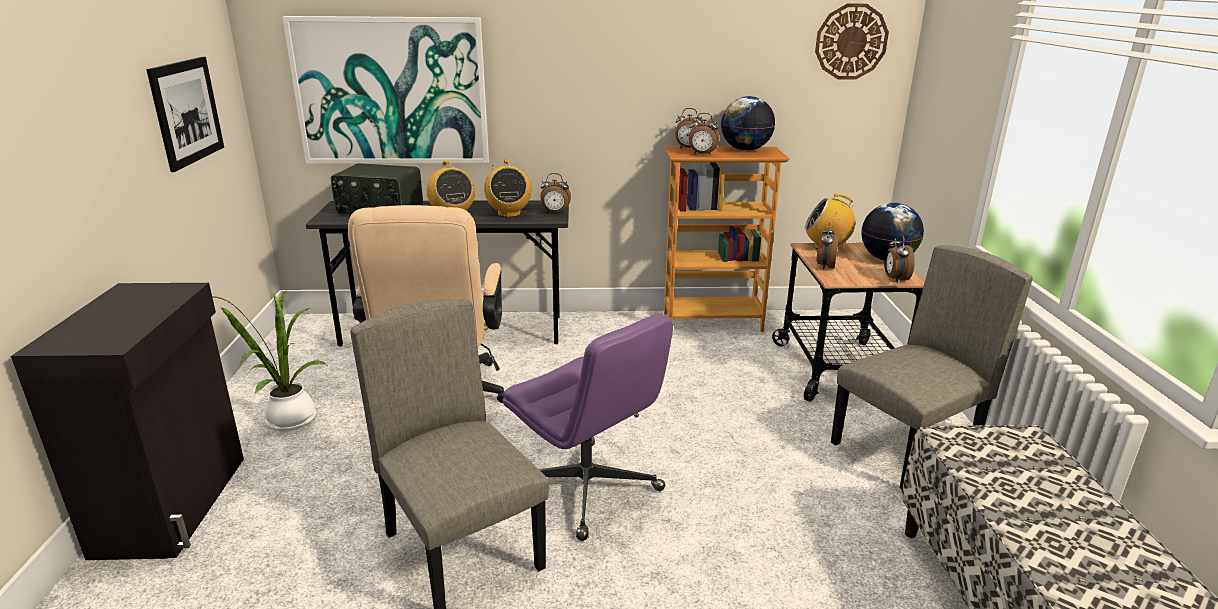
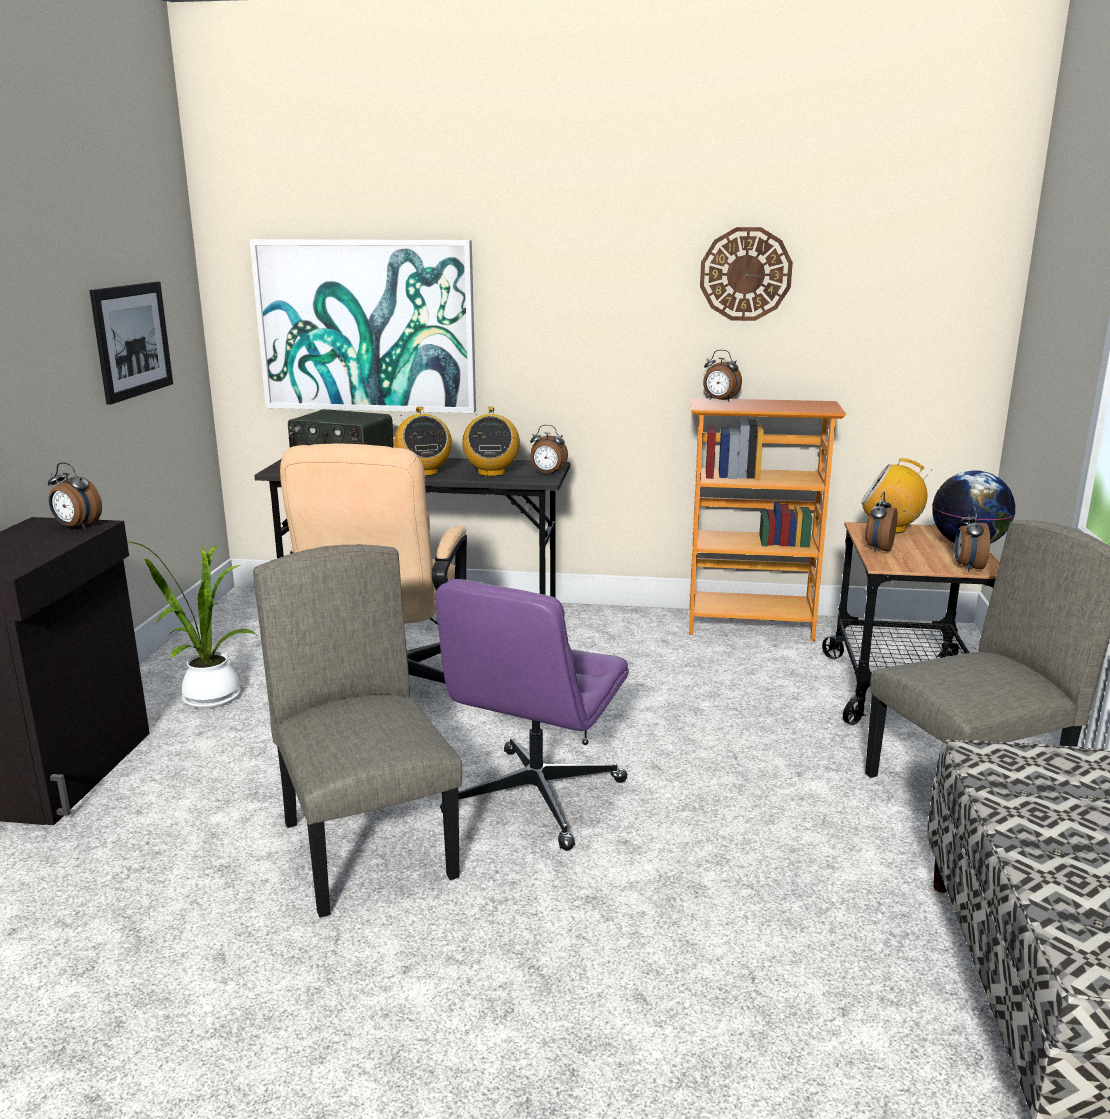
camera: 10 degrees right, 5 degrees down
(588, 489) = (535, 799): purple office chair -> purple office chair turned 60 degrees clockwise
(702, 154) = (733, 407): alarm clock -> alarm clock (76, 527)
(745, 150) = (793, 403): globe -> none
(851, 42) = (936, 269): wall clock -> wall clock (745, 274)

